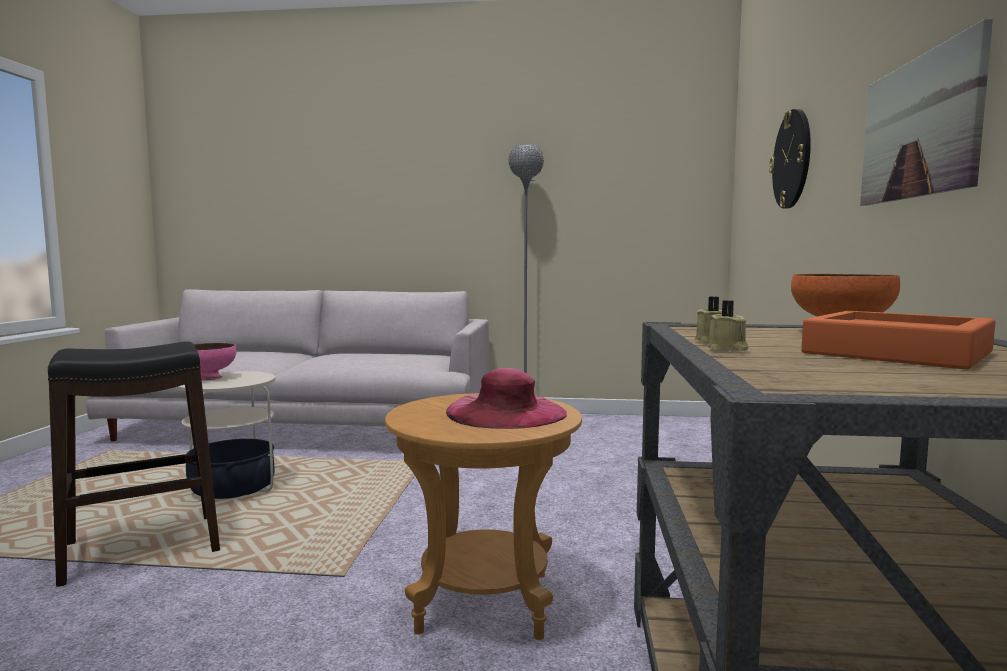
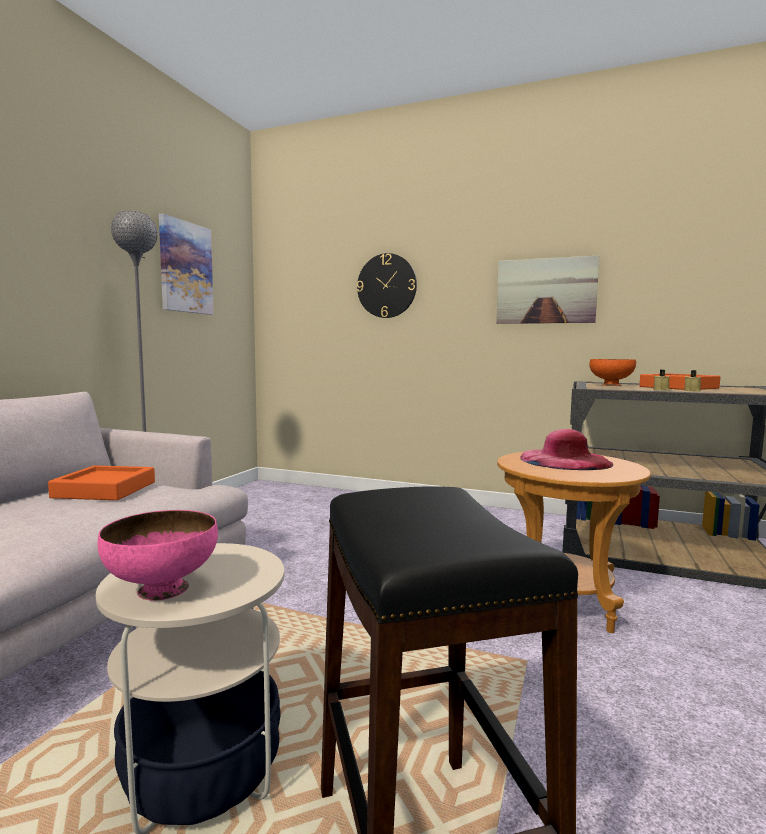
camera: 75 degrees left, 0 degrees up
(403, 356) = (105, 490): none -> orange tray
(614, 177) = (185, 267): none -> picture

